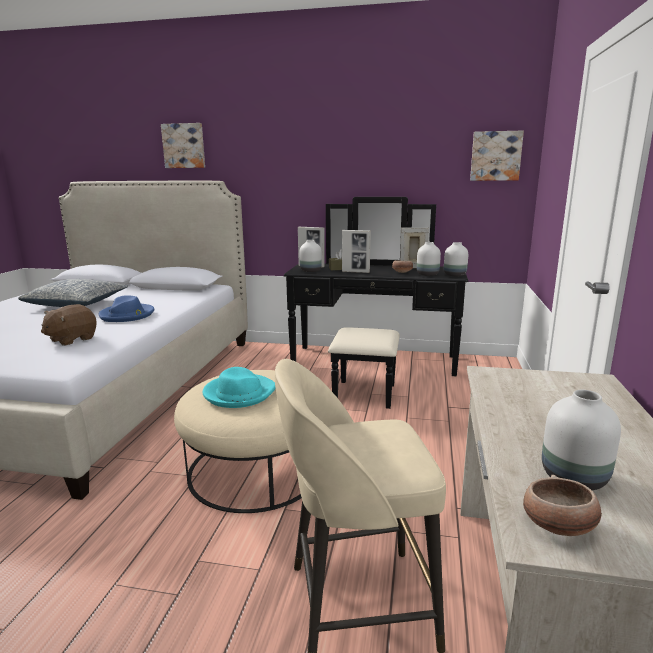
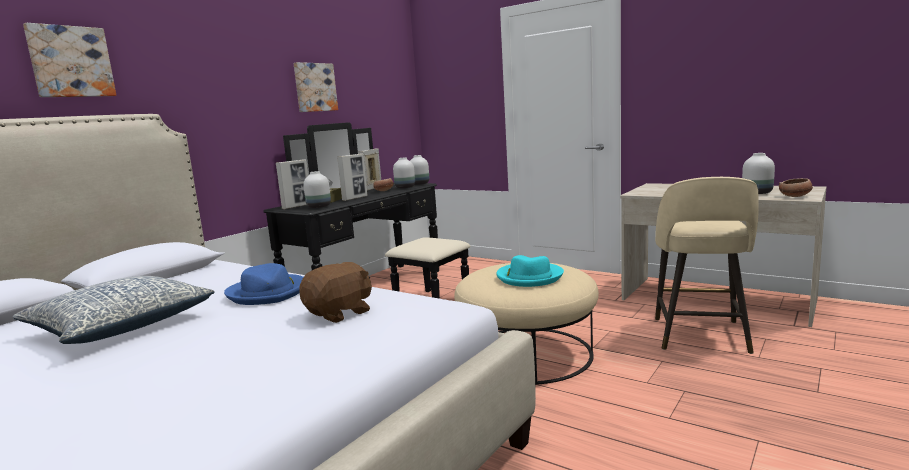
camera: 65 degrees left, 5 degrees down
(72, 339) = (340, 313): brown plush toy -> brown plush toy turned 105 degrees counterclockwise
(495, 156) = (394, 84): picture -> picture (314, 87)

